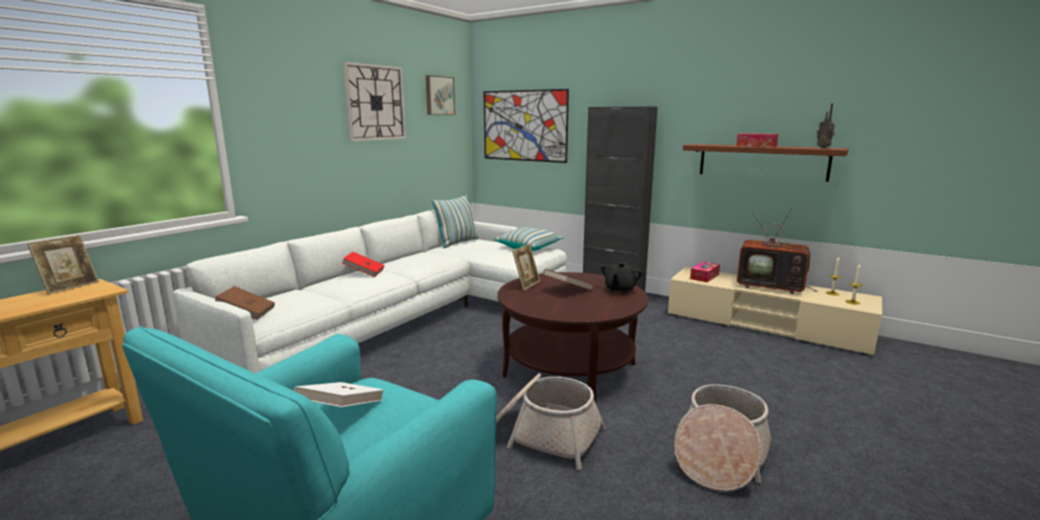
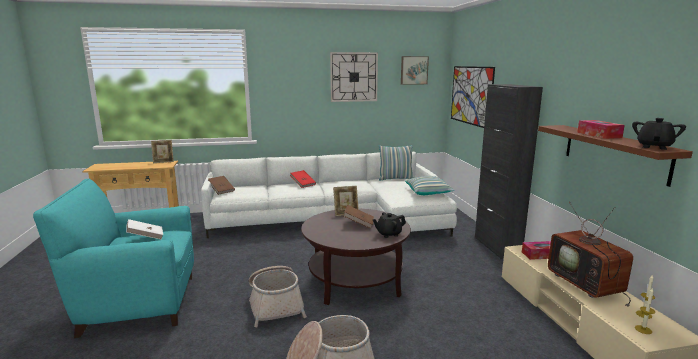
camera: 45 degrees right, 0 degrees up
(824, 148) = (654, 147): radio -> black teapot

